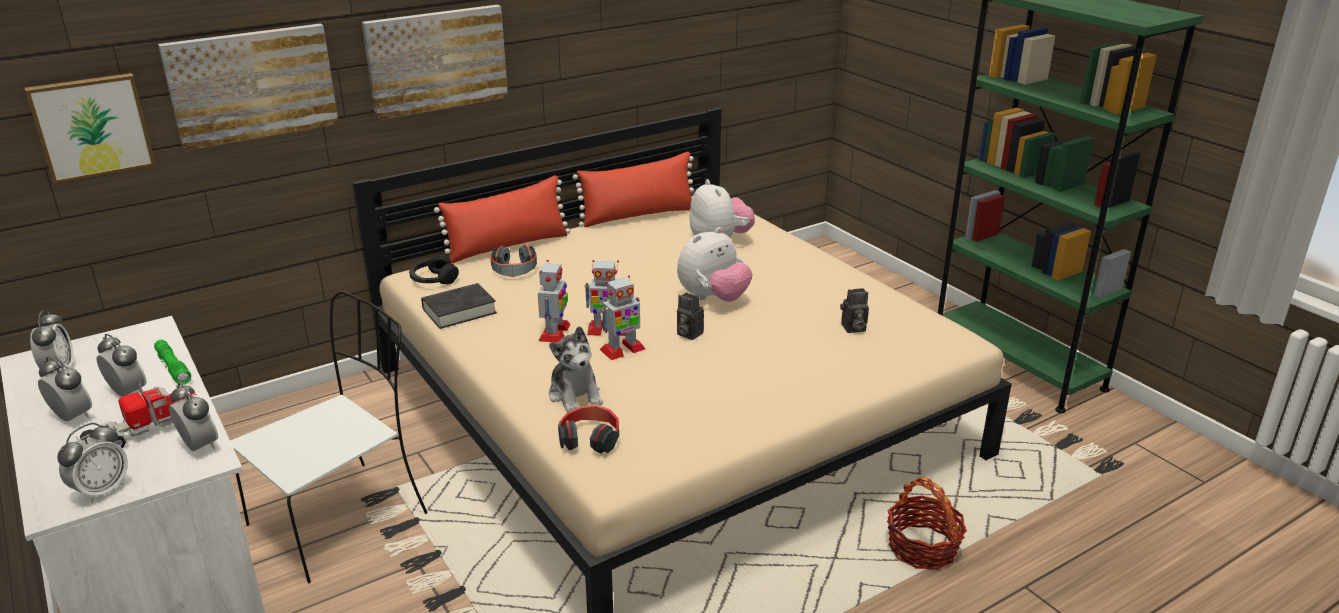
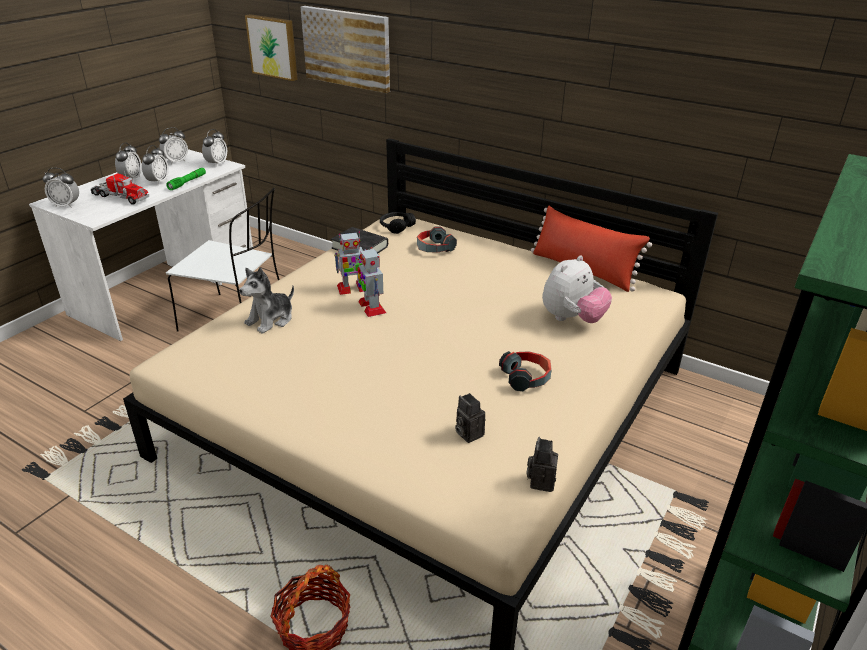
camera: 65 degrees right, 5 degrees up
(199, 446) = (109, 212): alarm clock -> alarm clock (217, 163)
(436, 60) = (460, 69): picture -> none
(508, 246) = (471, 236): red pillow -> none
(590, 439) = (214, 340): headphones -> headphones (526, 378)
(622, 350) = (345, 321): toy robot -> none
(688, 333) = (391, 344): camera -> camera (540, 480)
(713, 298) = (460, 341): plush toy -> none

